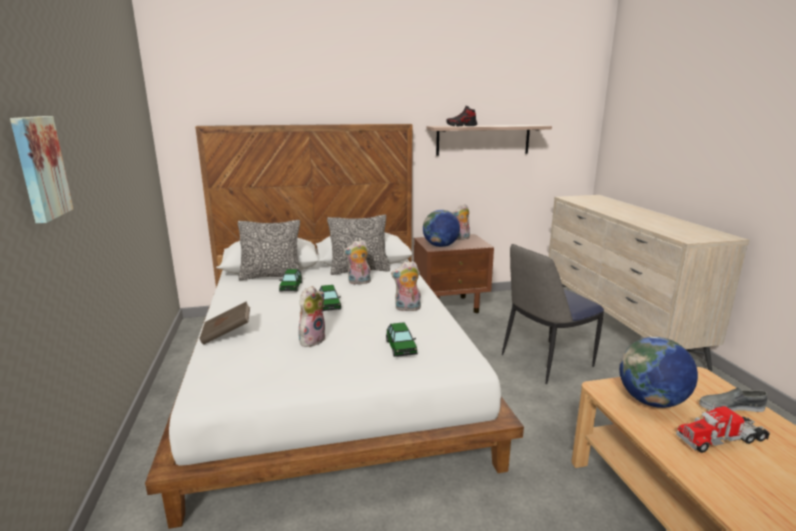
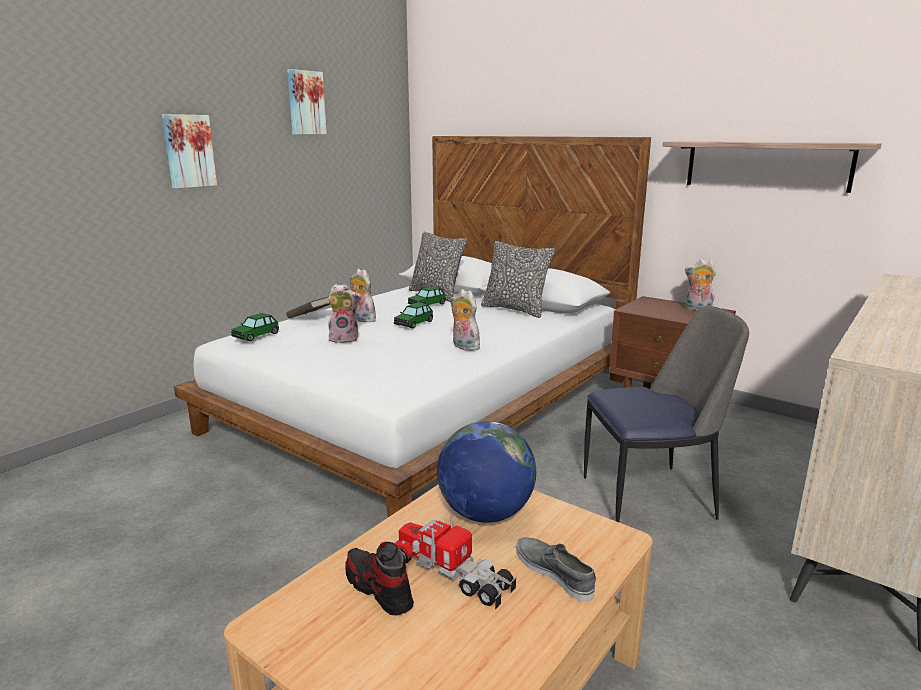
camera: 50 degrees right, 0 degrees up
(101, 95) = (305, 103): none -> picture
(358, 282) = (485, 317): plush toy -> plush toy (362, 320)
(401, 347) = (377, 366): toy car -> toy car (256, 335)
(440, 246) = (646, 310): globe -> none
(461, 126) = (718, 141): shoe -> shoe (378, 589)
(544, 361) = (651, 496): chair -> chair turned 150 degrees clockwise

